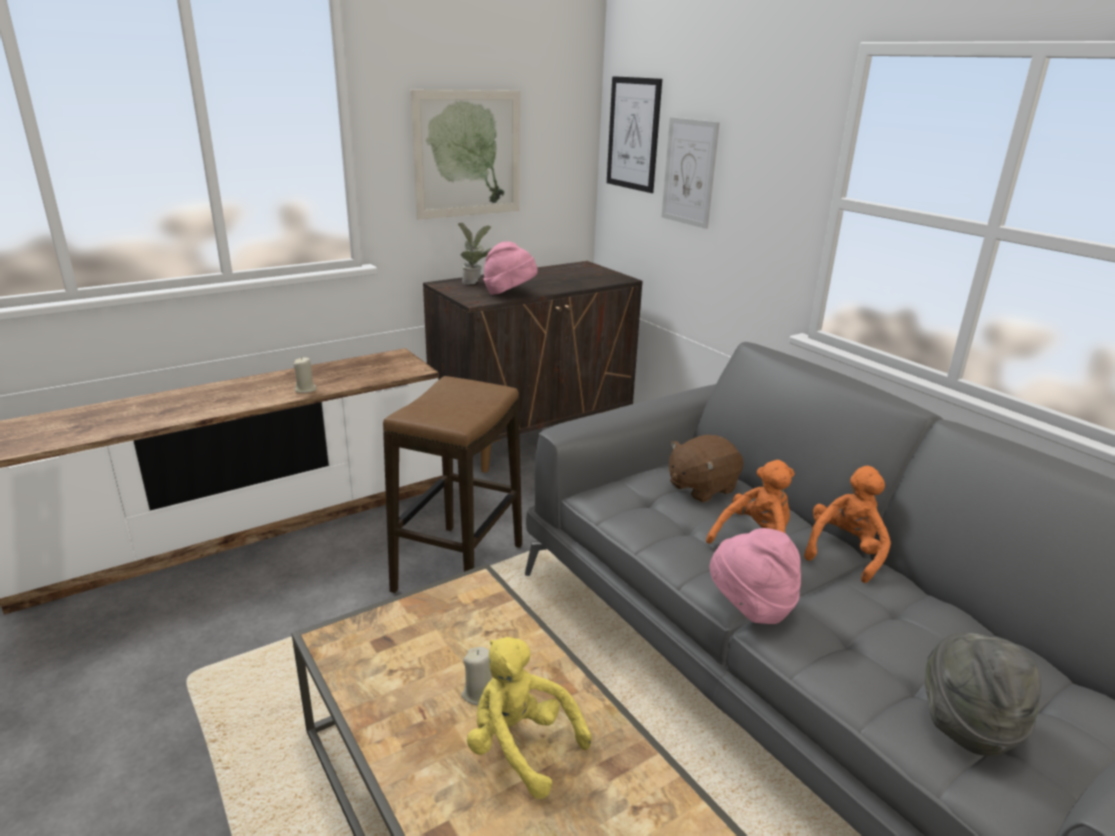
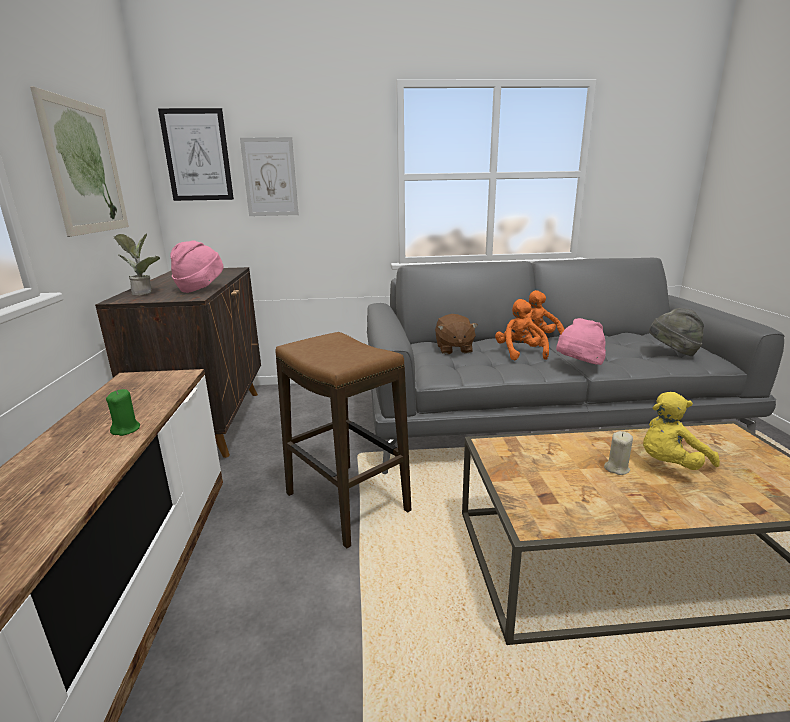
camera: 60 degrees left, 5 degrees down
(306, 389) = (126, 430): beige candle -> green candle

